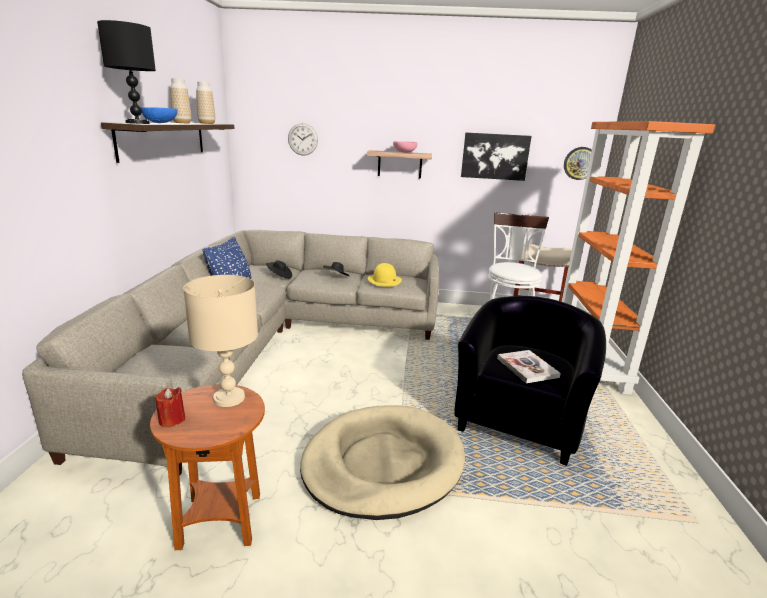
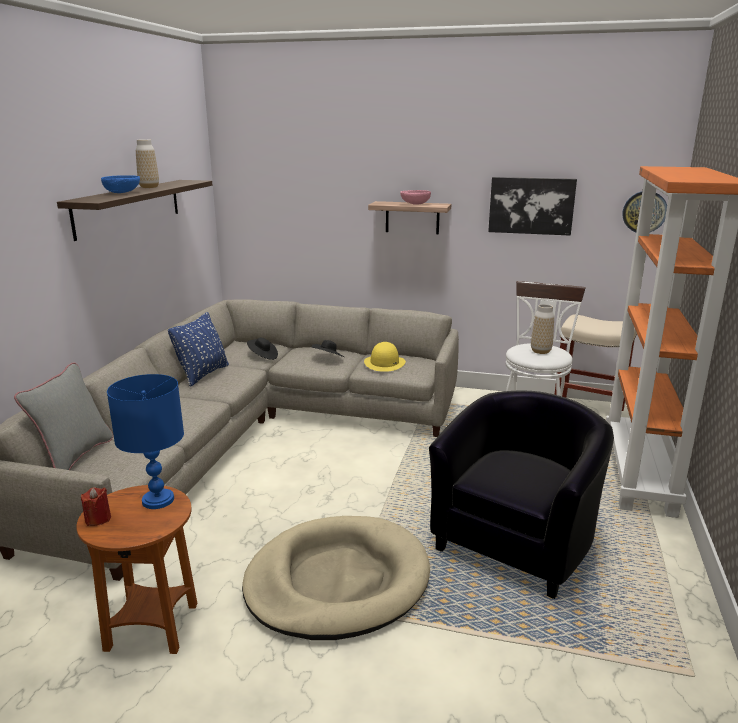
camera: 10 degrees right, 0 degrees up
(126, 362) = (75, 456): none -> grey pillow
(137, 123) = (94, 199): black table lamp -> none
(206, 123) = (178, 184): vase -> vase (540, 351)
(229, 397) = (158, 499): beige table lamp -> blue table lamp
(303, 139) = (296, 190): wall clock -> none
(527, 368) = (515, 479): book -> none

